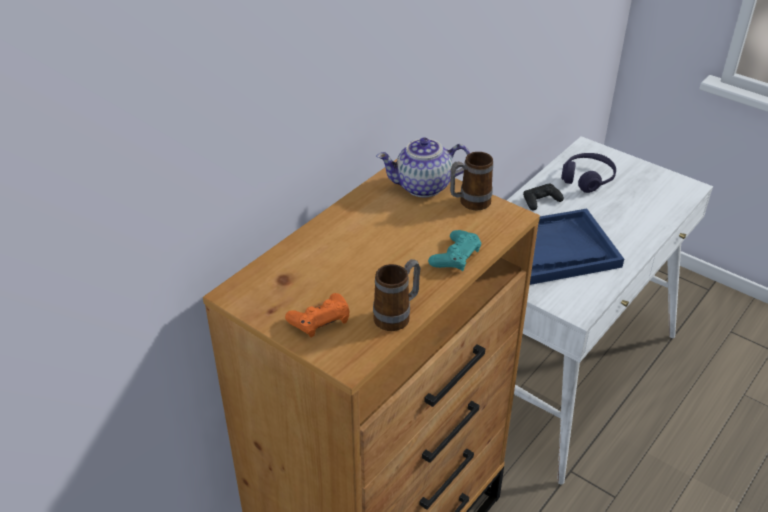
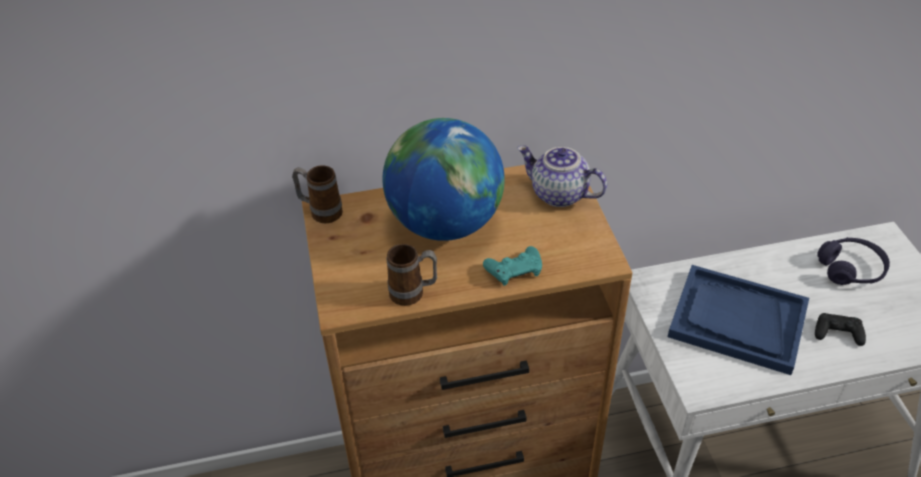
camera: 40 degrees right, 5 degrees up
(320, 320) = (356, 264): orange game controller -> none
(358, 250) = (445, 223): none -> globe
(469, 203) = (580, 229): mug -> mug (320, 212)
(541, 201) = (775, 267): black game controller -> black game controller (837, 333)

